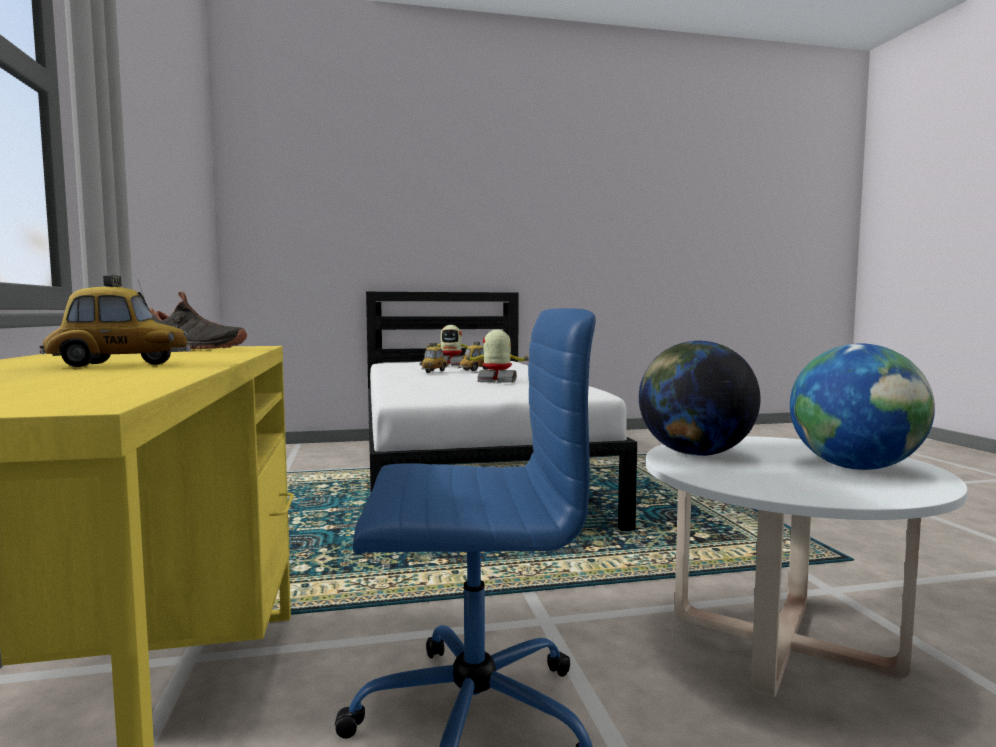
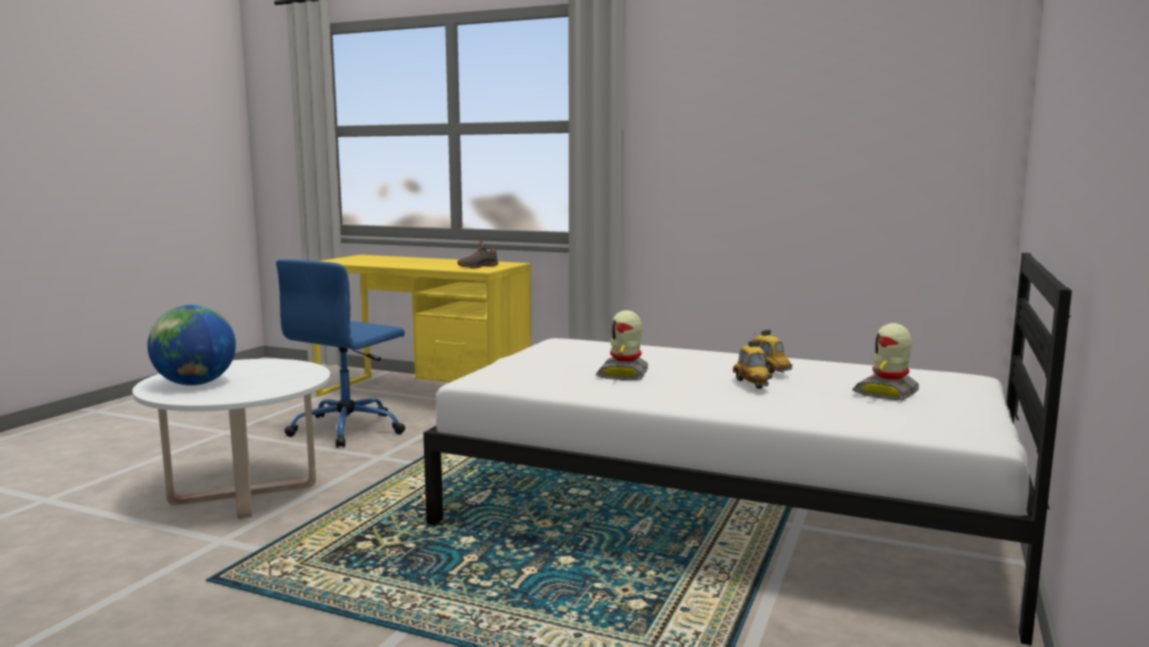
camera: 125 degrees right, 5 degrees up
(118, 365) = (409, 263): toy car -> none
(497, 381) = (624, 374): toy robot -> toy robot turned 150 degrees clockwise
(695, 454) = (297, 371): globe -> none

